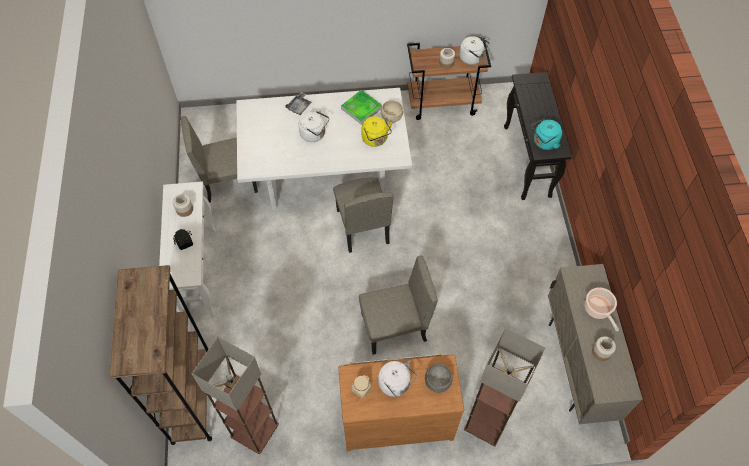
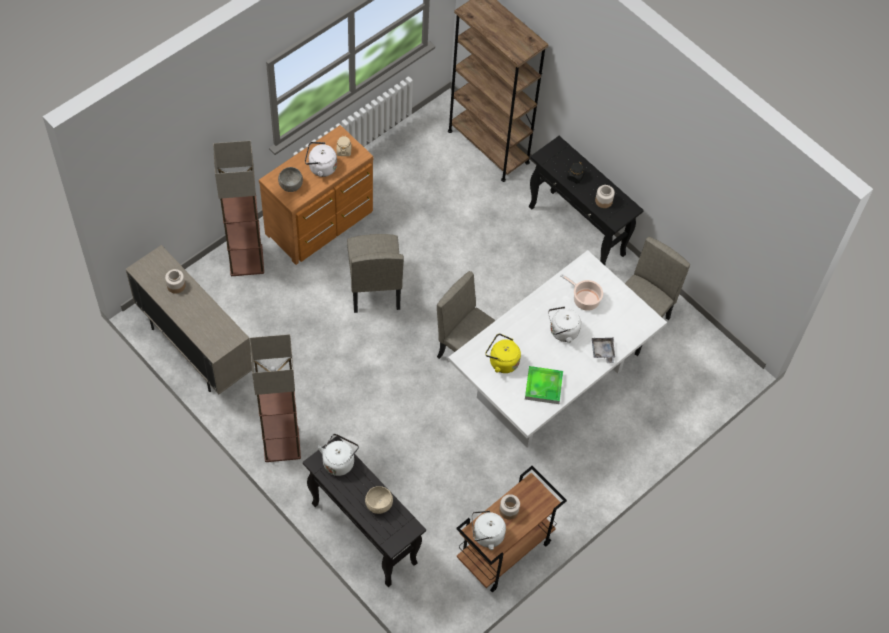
camera: 140 degrees right, 0 degrees up
(198, 272) = (577, 231): white console table -> black console table
(254, 429) = (422, 154): floor lamp -> floor lamp (282, 444)
(391, 118) = (507, 394): beige bowl -> beige bowl (379, 504)
(394, 328) = (374, 286): beige chair -> beige chair turned 45 degrees counterclockwise
(544, 142) = (339, 461): turquoise kettle -> white kettle
(598, 310) = (196, 319): cooking pot -> cooking pot (584, 299)

